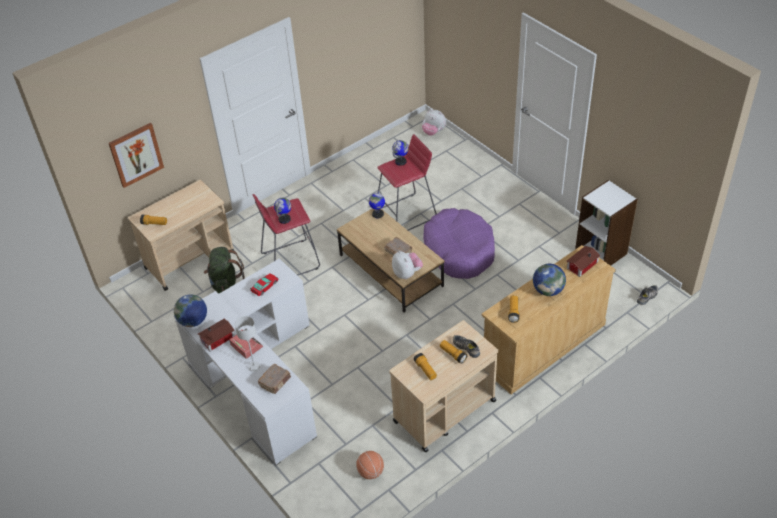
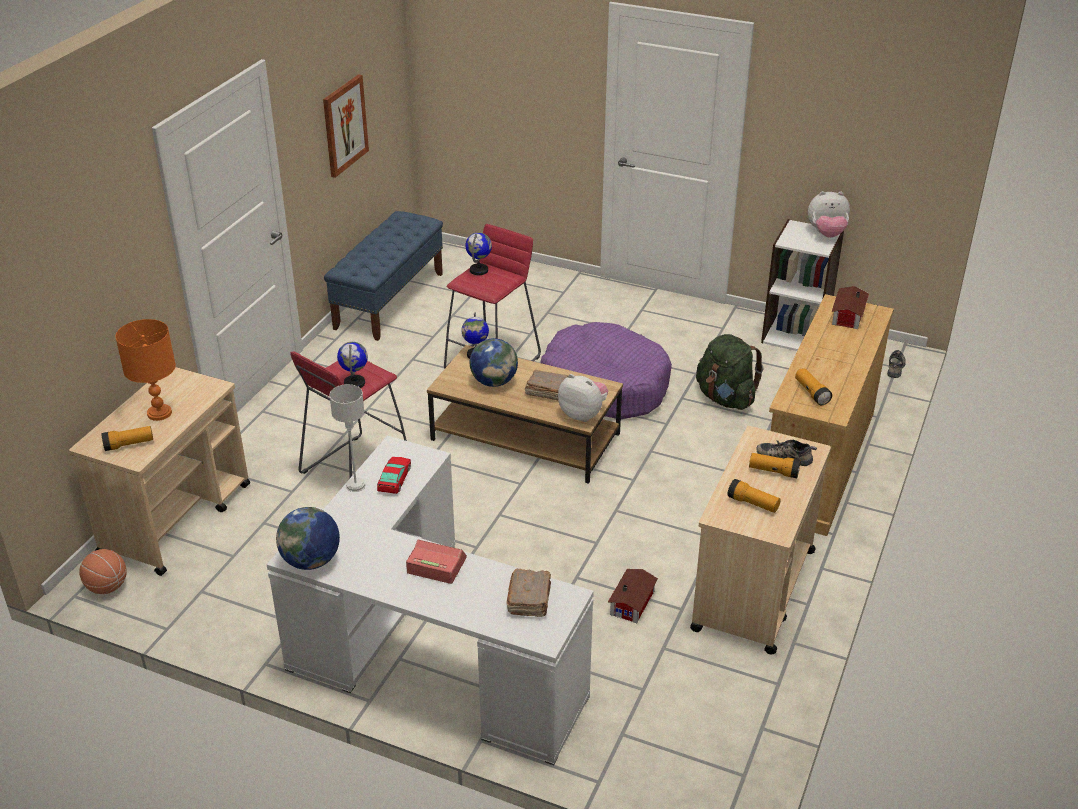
camera: 30 degrees left, 10 degrees down
(136, 154) = (72, 320): picture -> picture (344, 125)
(178, 209) = (159, 413): none -> orange table lamp
(219, 338) = (379, 571): toy house -> toy house (634, 602)
(225, 283) = (266, 532): green backpack -> green backpack (725, 398)
(254, 366) = (474, 590): grey table lamp -> grey table lamp (355, 485)
(371, 472) = (714, 714): basketball -> basketball (107, 587)
(378, 152) = (389, 300): none -> blue bench
(433, 132) = (453, 258): plush toy -> plush toy (826, 234)
(548, 290) = (832, 355): globe -> globe (494, 382)

